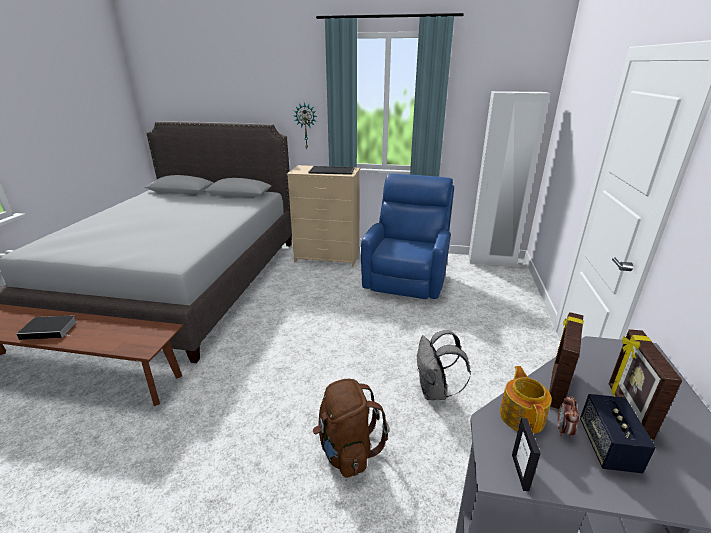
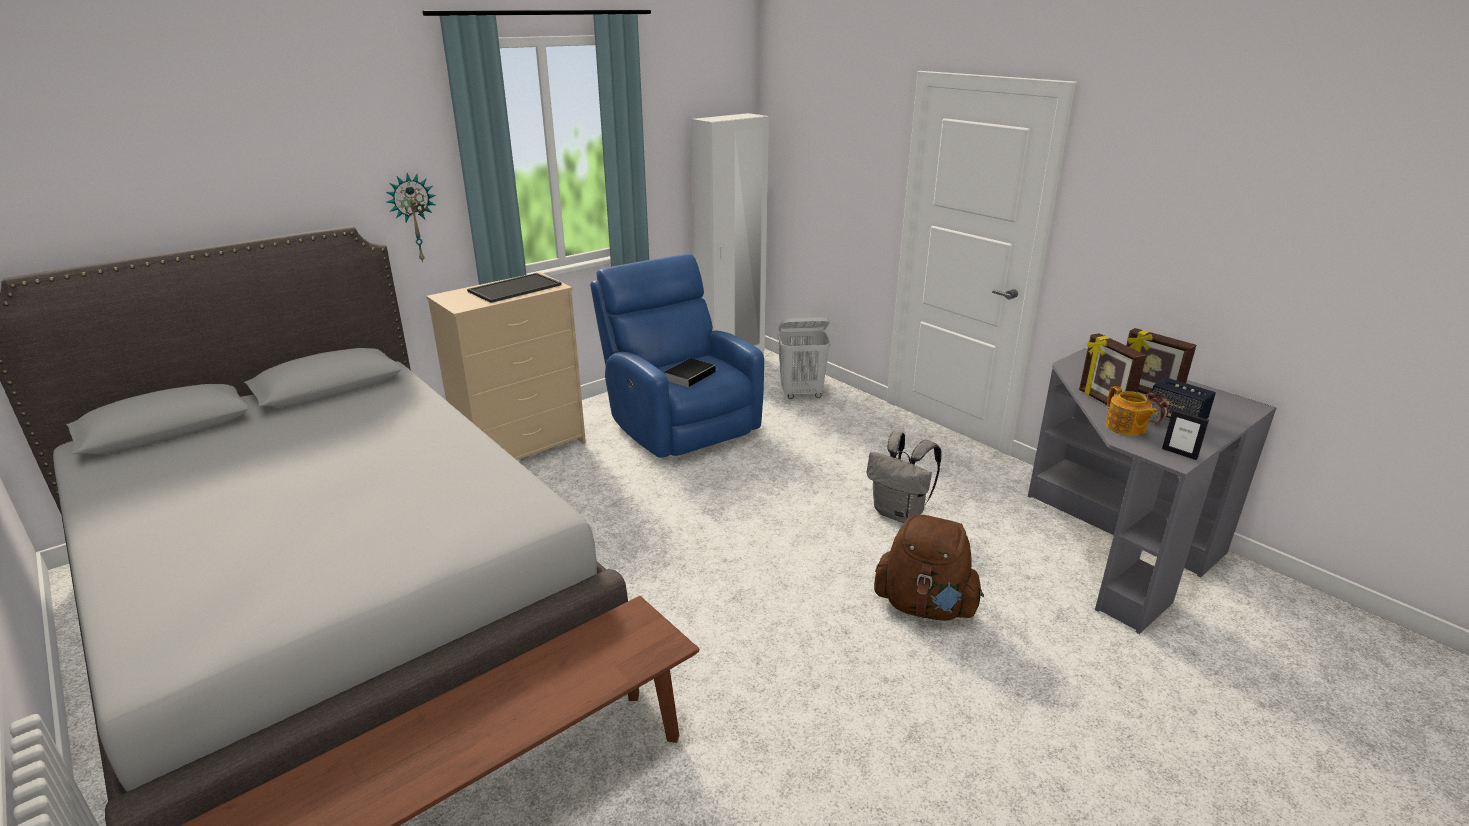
camera: 50 degrees left, 0 degrees up
(51, 330) = (453, 743): book -> book (690, 375)
(502, 295) = (801, 394): none -> white laundry basket
(522, 416) = (1125, 427): teapot -> teapot turned 150 degrees counterclockwise

